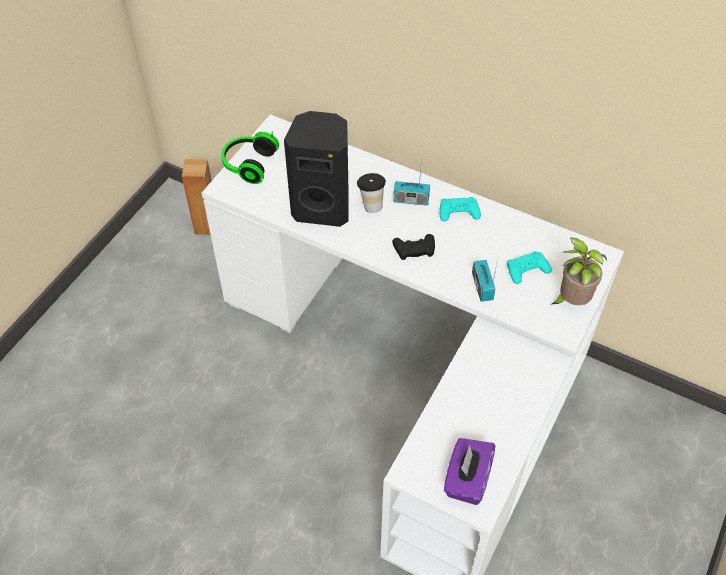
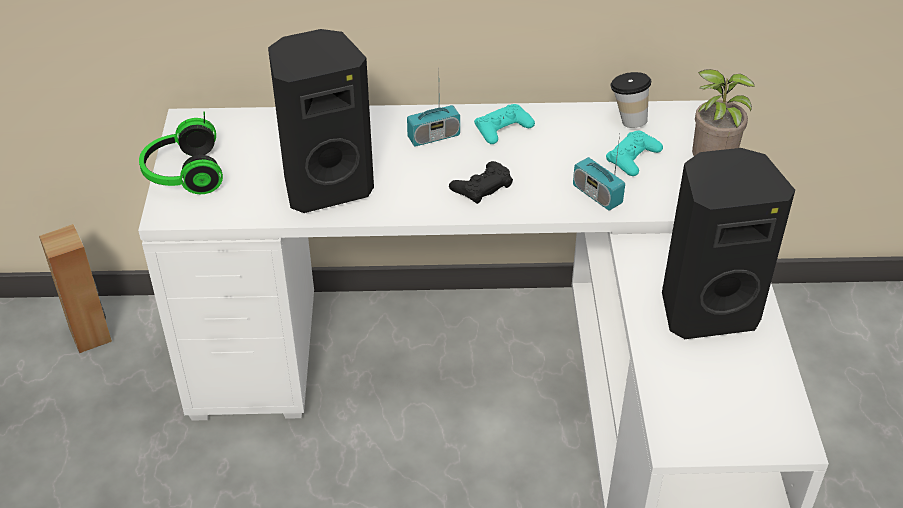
camera: 30 degrees left, 10 degrees down
(371, 204) = (387, 160): cup -> cup (627, 120)
(467, 479) = (751, 416): purple tissue box -> none
(497, 396) = (706, 309): none -> black speaker

